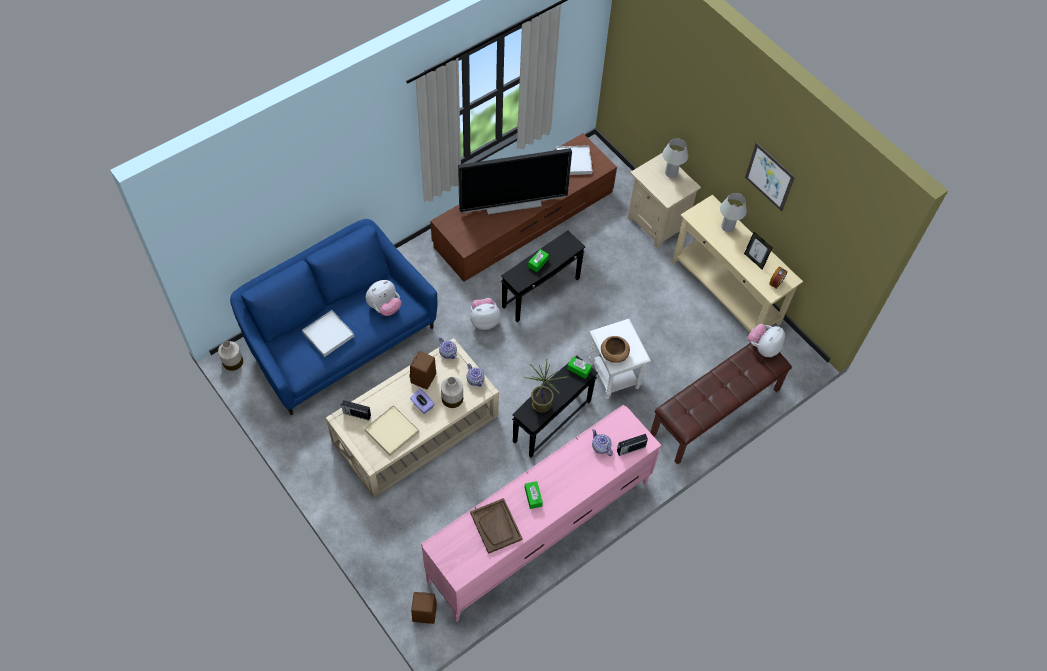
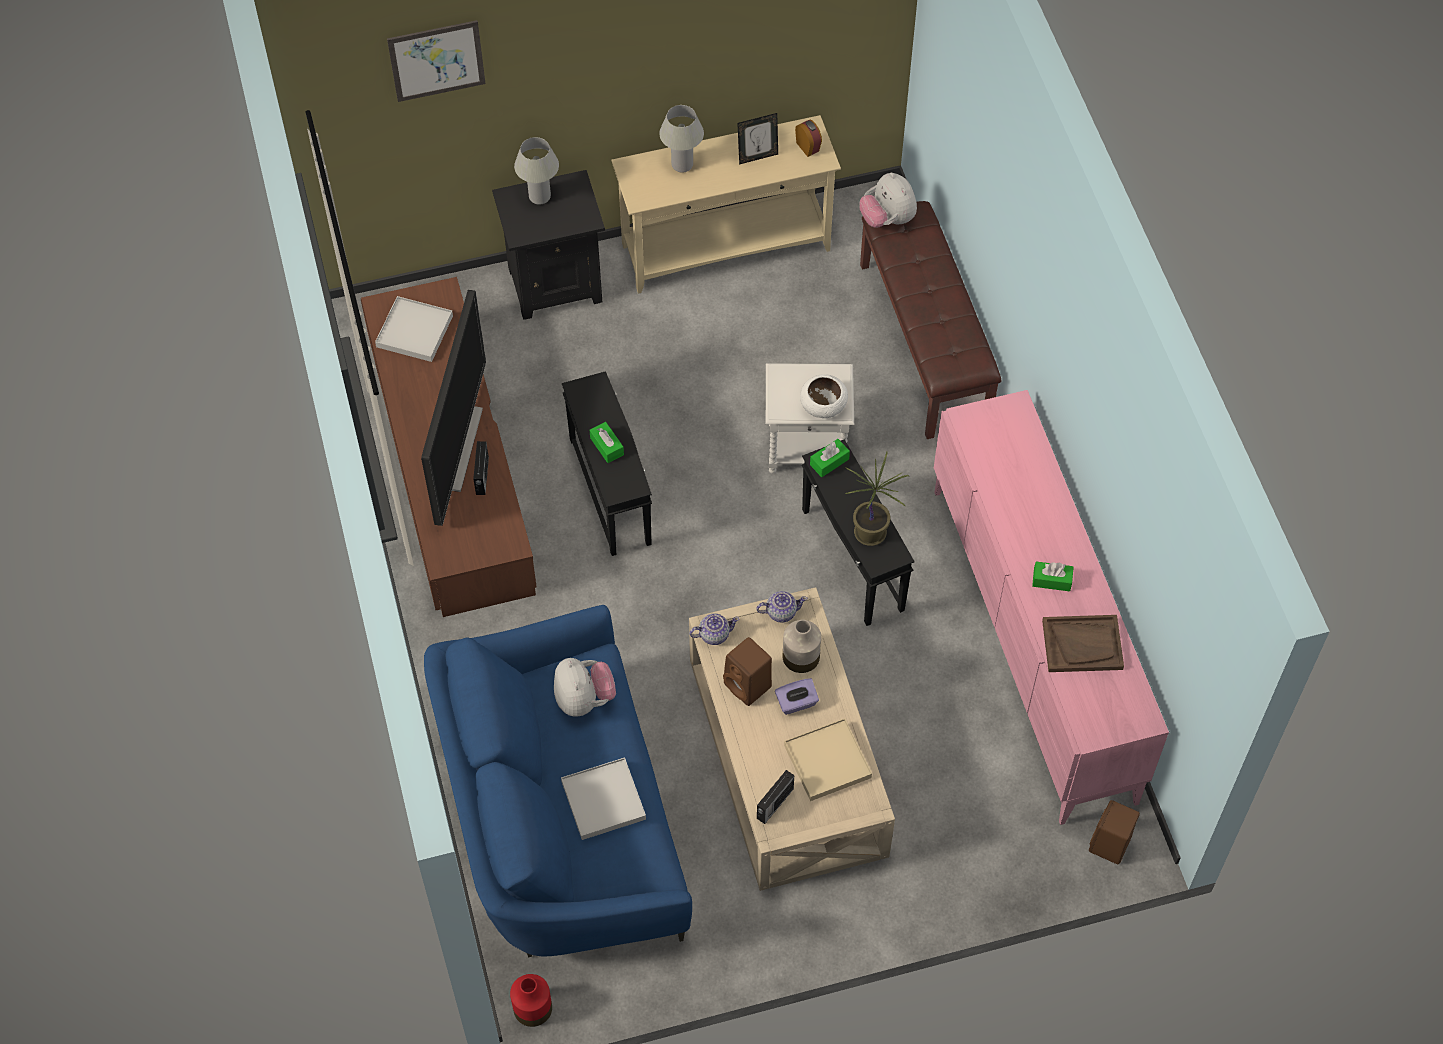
camera: 65 degrees left, 0 degrees up
(232, 361) = (533, 1008): beige vase -> red vase
(484, 321) = (627, 590): plush toy -> none
(601, 447) = (1002, 465): teapot -> none
(614, 354) = (823, 406): brown bowl -> white bowl
(630, 449) = (1019, 429): radio -> radio (482, 477)
(656, 225) = (557, 286): beige nightstand -> black nightstand
(769, 176) = (696, 44): picture -> picture (436, 60)

